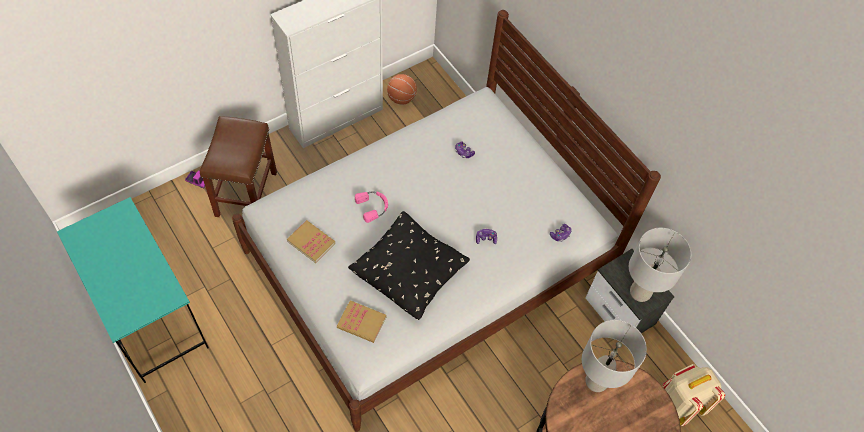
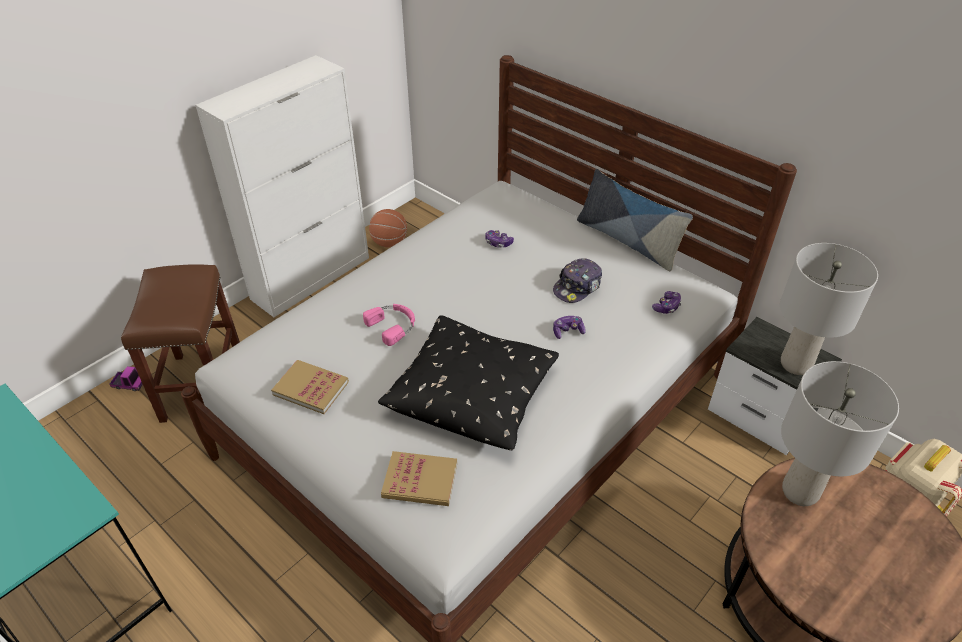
camera: 10 degrees left, 15 degrees down
(505, 204) = (577, 287): none -> cap
(558, 170) = (628, 241): none -> pillow

